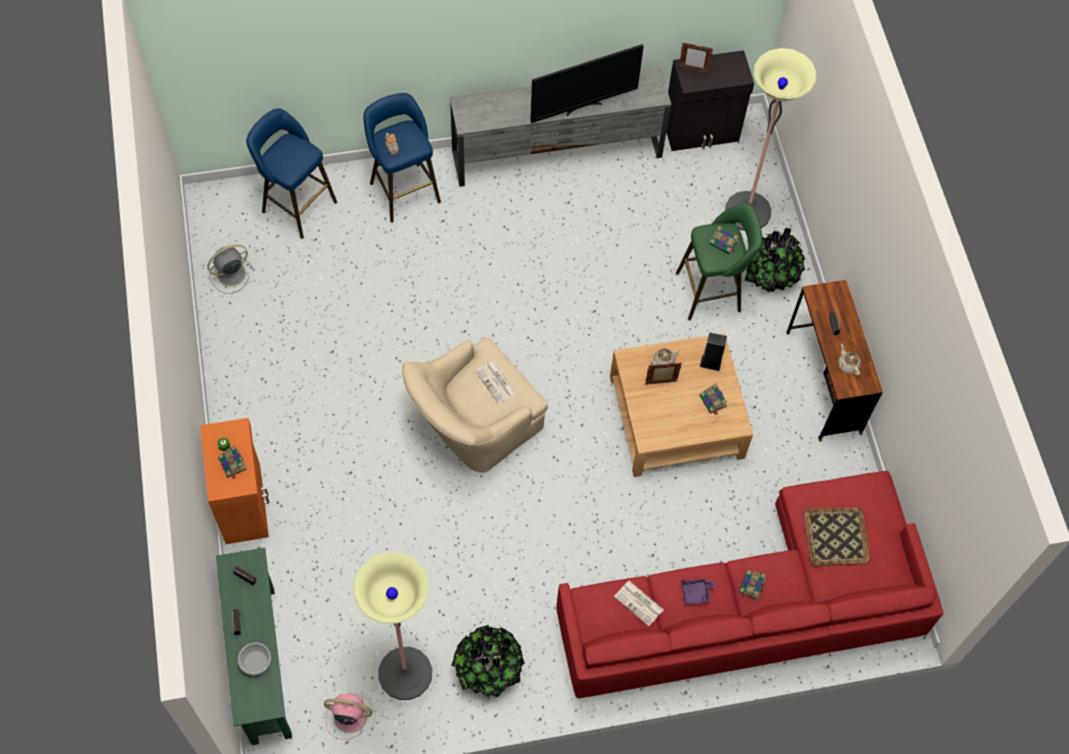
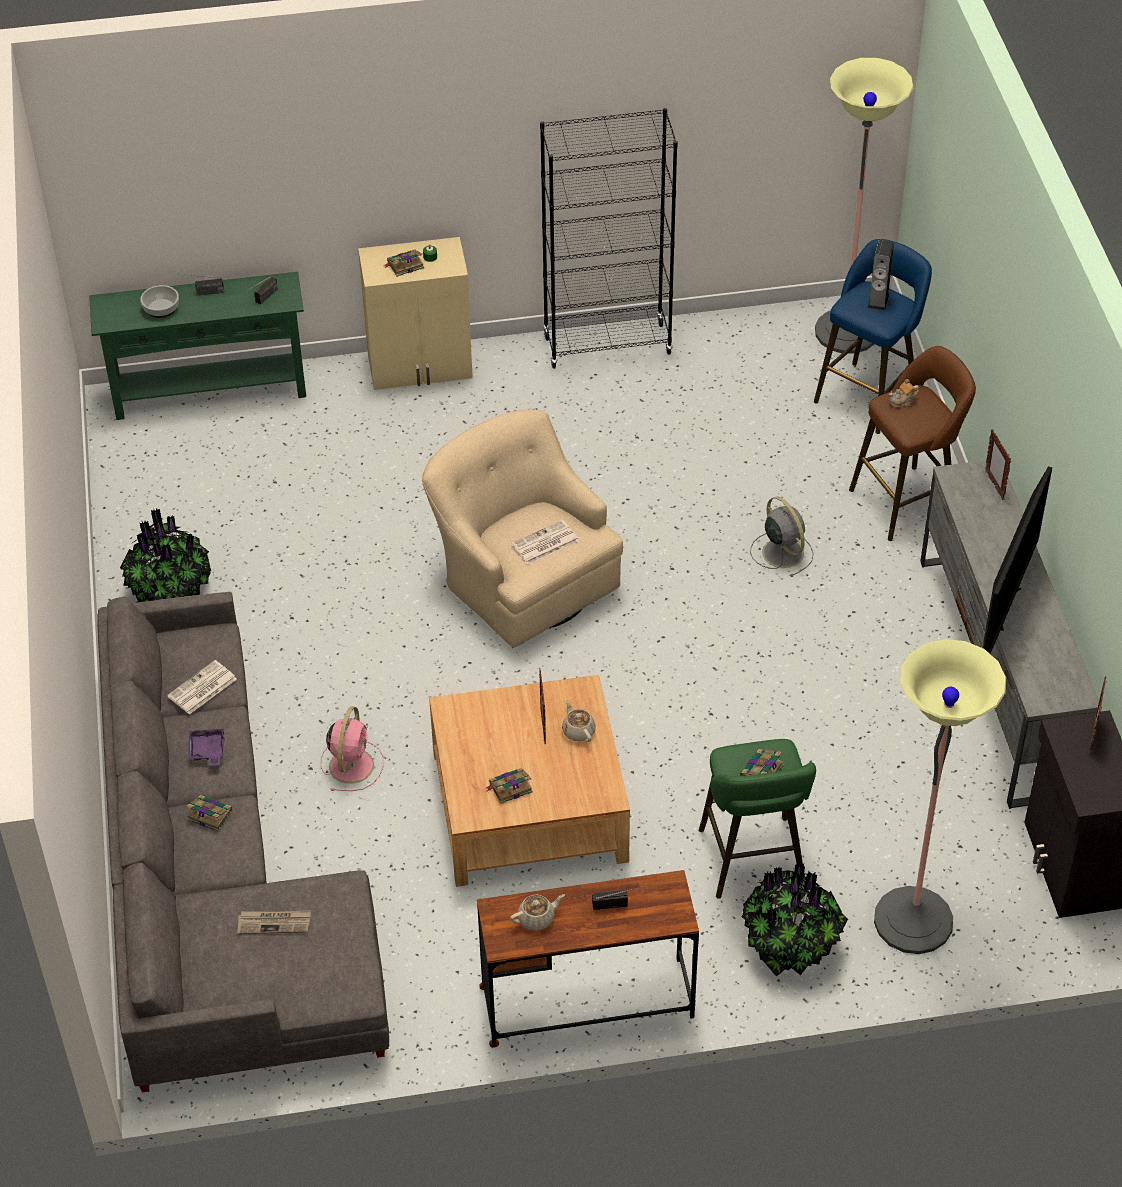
camera: 95 degrees right, 15 degrees down
(230, 275) = (751, 338): grey fan -> grey fan (781, 551)
(230, 370) = (607, 345): none -> black bookcase
(244, 503) = (421, 367): orange cabinet -> beige cabinet
(349, 716) = (133, 467): pink fan -> pink fan (352, 764)
(403, 189) = (907, 501): blue stool -> brown stool
(405, 673) = (178, 515): floor lamp -> floor lamp (846, 332)
(475, 102) = (994, 485): none -> picture frame
(583, 106) = (1005, 607): television -> television turned 135 degrees counterclockwise
(710, 363) = (576, 788): speaker -> speaker (878, 300)
(756, 606) = (217, 886): red sofa -> grey sofa
(835, 536) = (274, 923): tray -> newspaper

